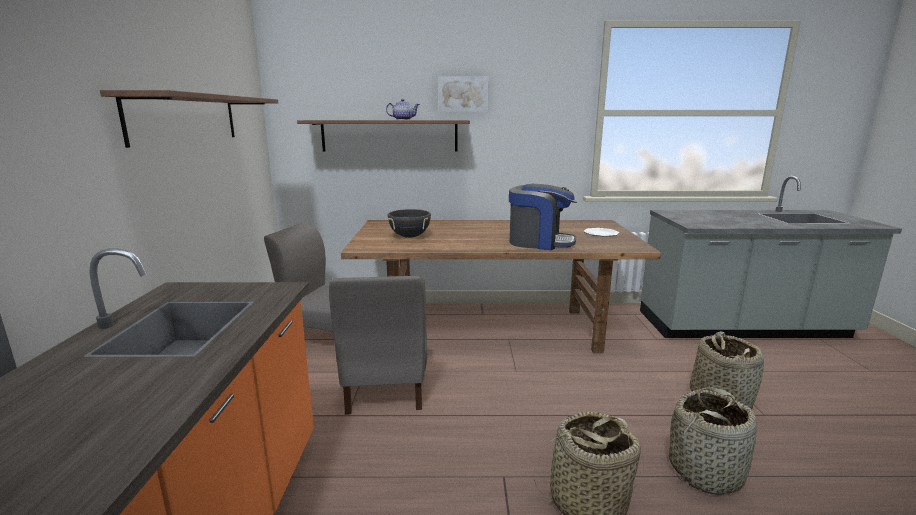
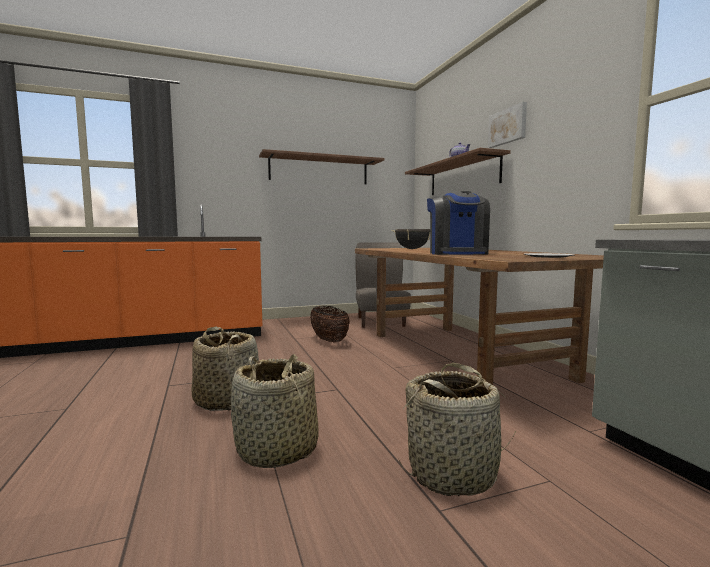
camera: 70 degrees right, 10 degrees down
(385, 389) = (329, 340): grey chair -> basket

